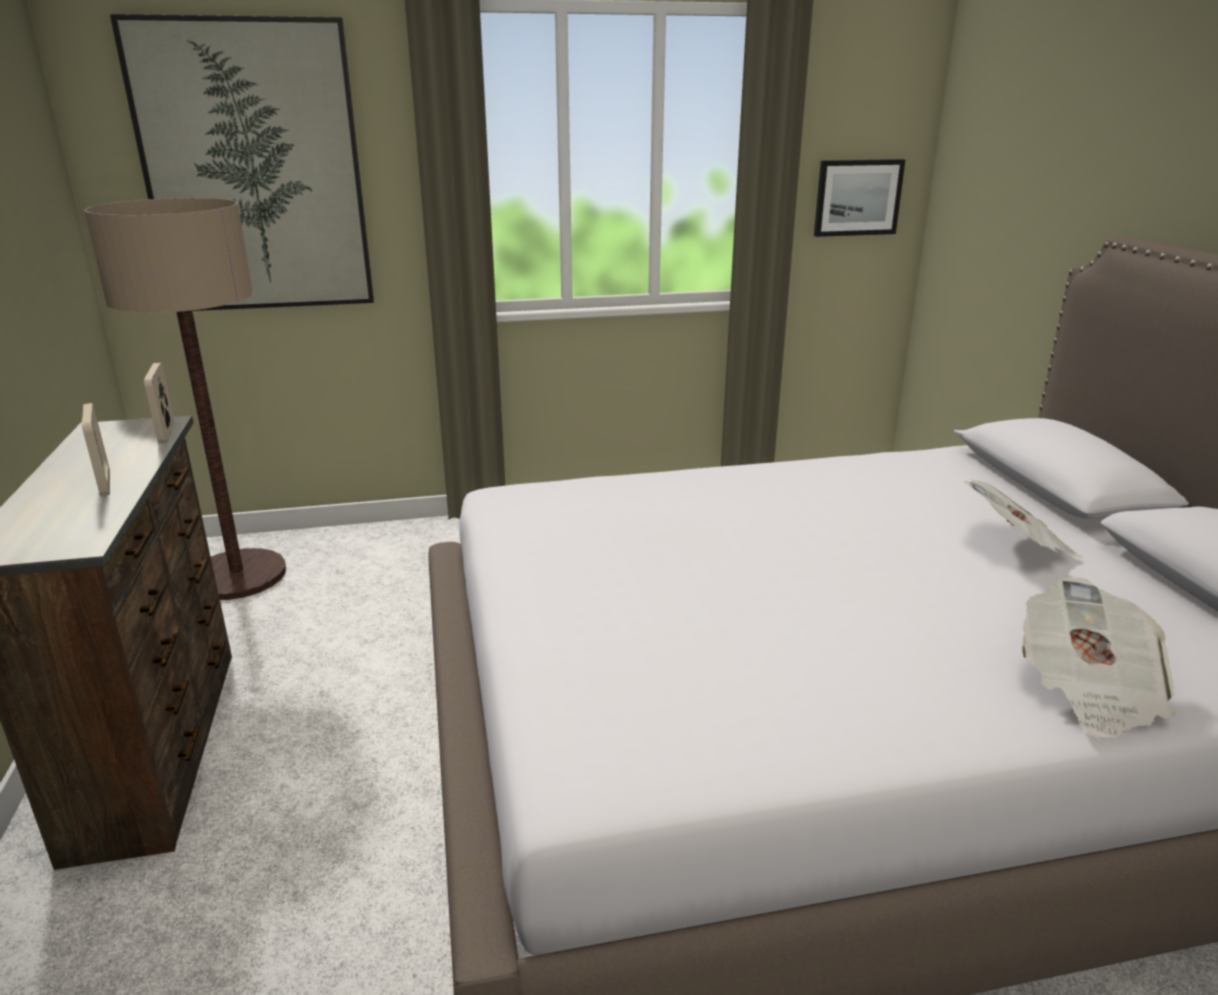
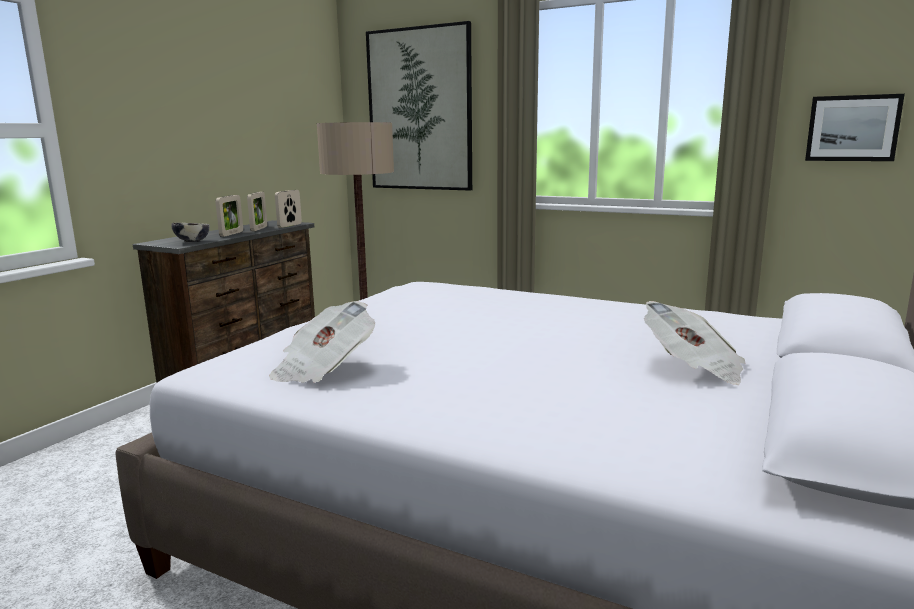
camera: 40 degrees right, 10 degrees down
(80, 528) = (192, 242): none -> bowl
(125, 455) = (259, 229): none -> picture frame
(1088, 690) = (545, 433): newspaper -> newspaper (323, 369)

